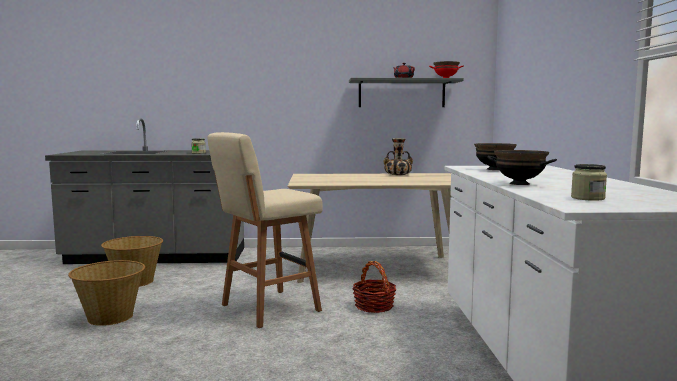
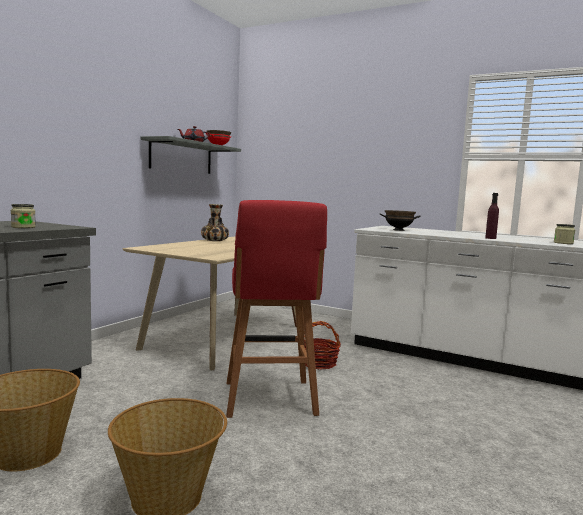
camera: 60 degrees left, 0 degrees up
(267, 308) = (269, 400): beige stool -> red stool
(520, 183) = (490, 238): black bowl -> purple bottle

